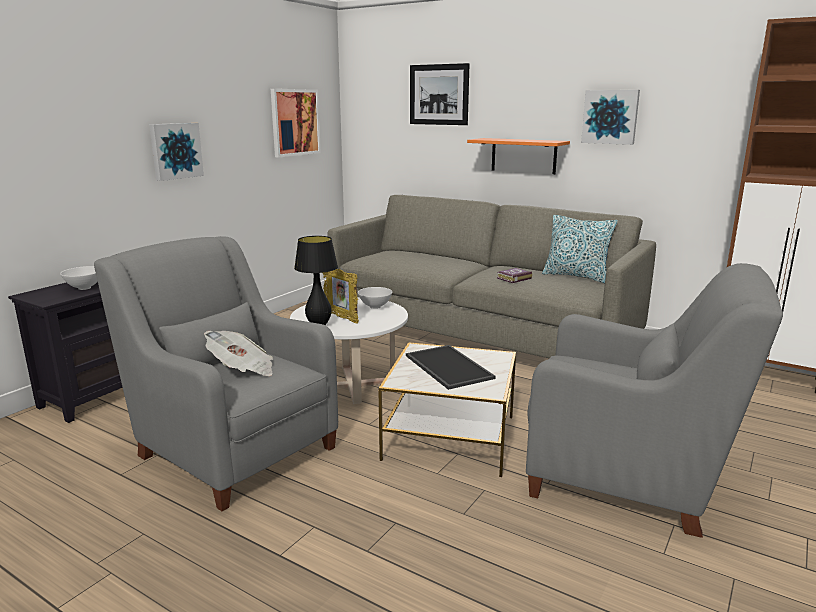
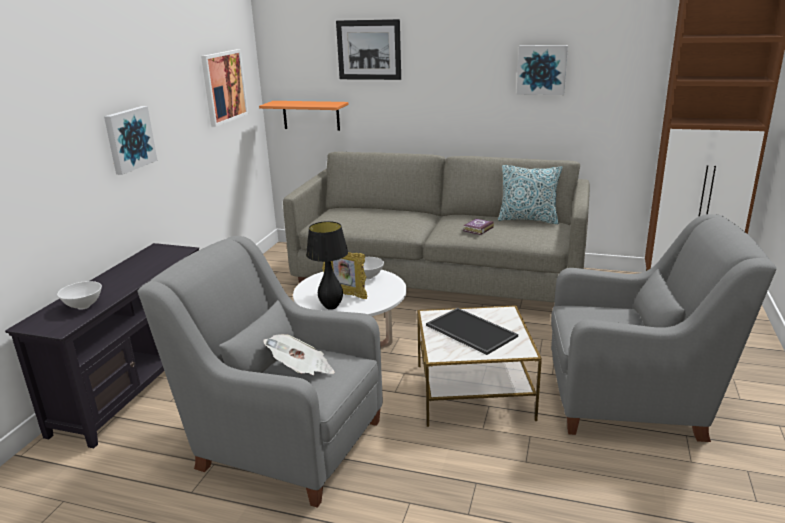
camera: 15 degrees left, 5 degrees up
(523, 156) = (460, 107): orange shelf -> orange shelf (311, 115)

